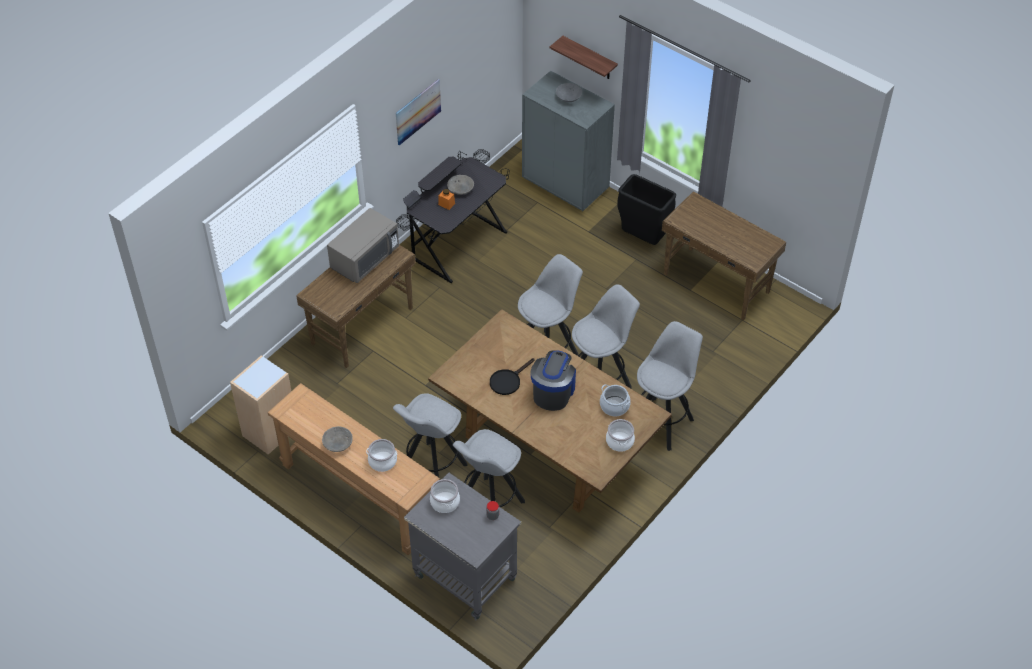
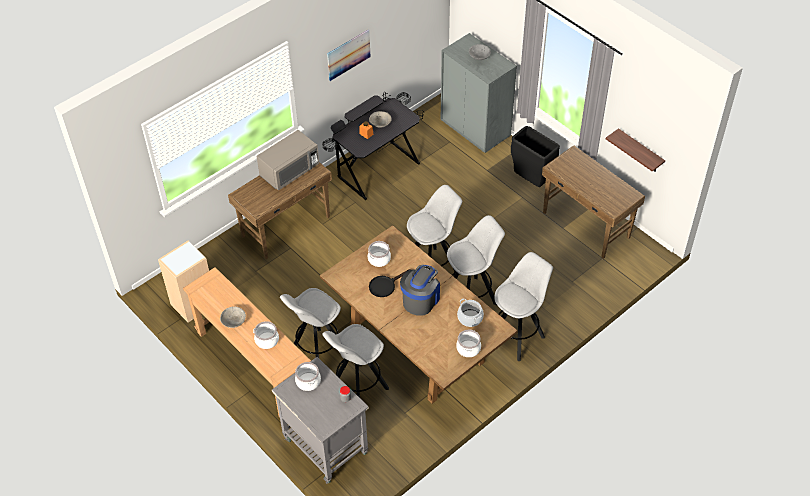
camera: 10 degrees right, 0 degrees up
(494, 350) = (379, 259): none -> cooking pot
(589, 58) = (499, 25): shelf -> shelf (640, 151)

